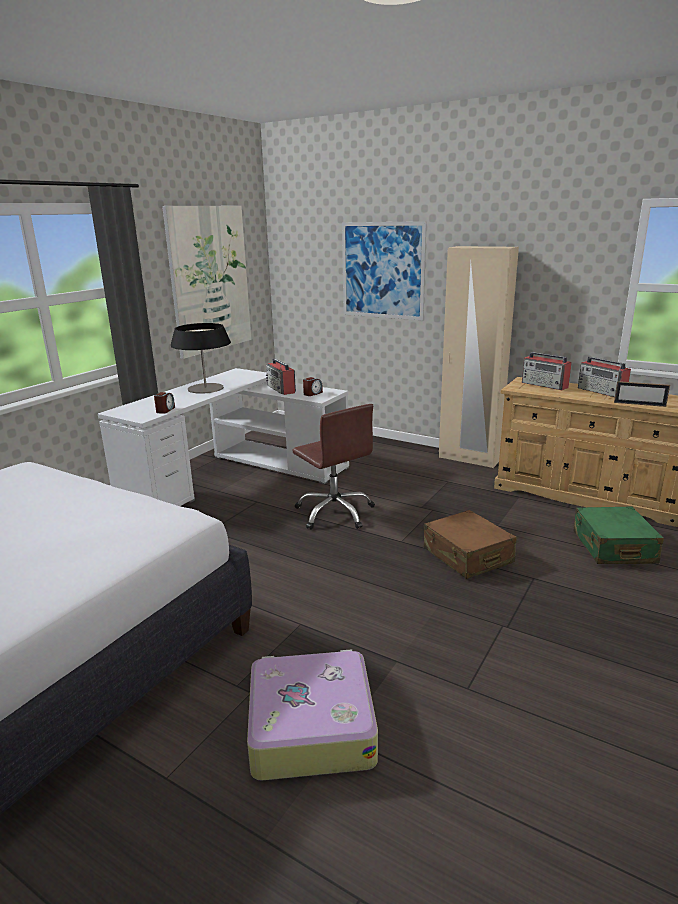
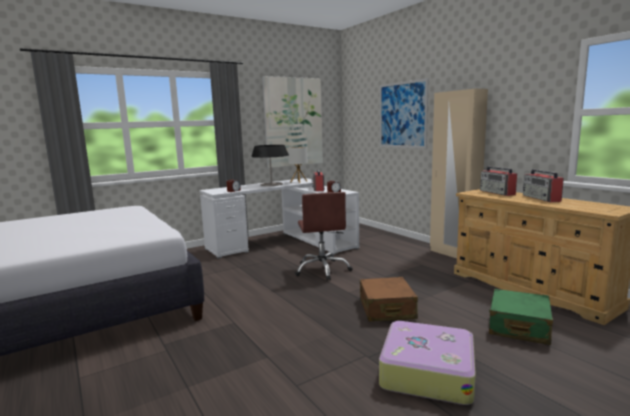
camera: 25 degrees right, 10 degrees down
(240, 378) = (299, 181): none -> table lamp
(310, 726) = (176, 376): suitcase -> suitcase (426, 372)
(639, 404) = (564, 206): picture frame -> none

